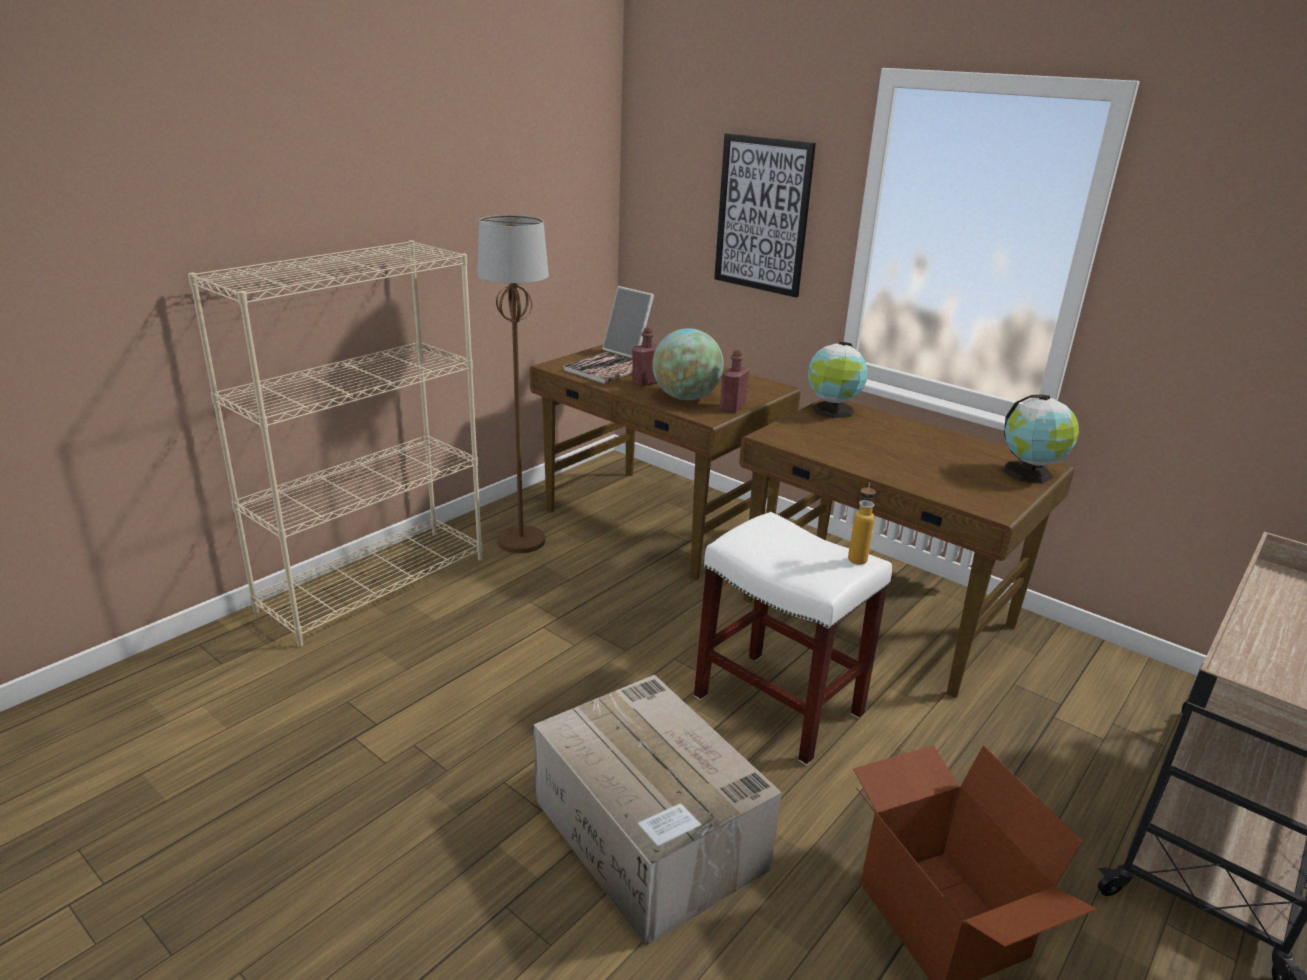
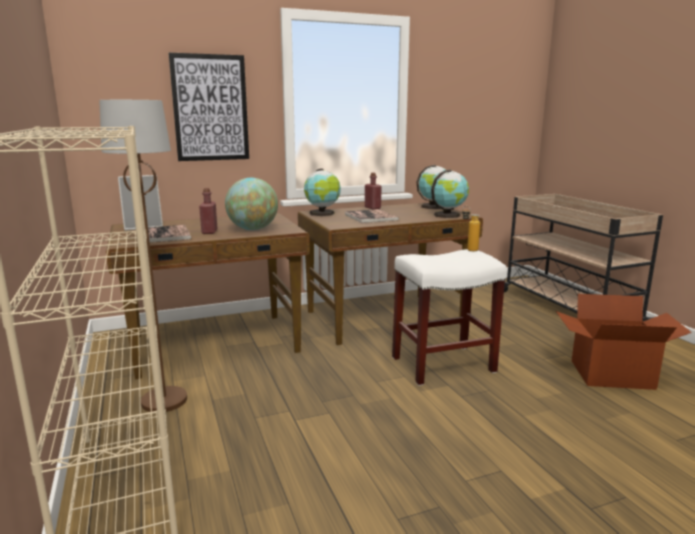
camera: 60 degrees left, 10 degrees down
(651, 835) = (538, 434): cardboard box -> none
(732, 408) = (286, 225): red bottle -> red bottle (372, 208)
(860, 444) = (370, 217): none -> book
(974, 495) = (448, 215): none -> globe

